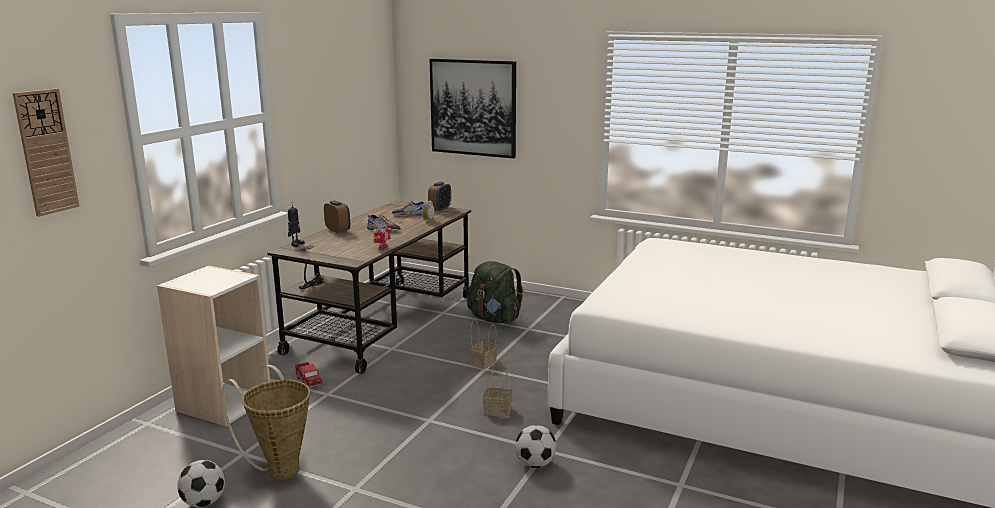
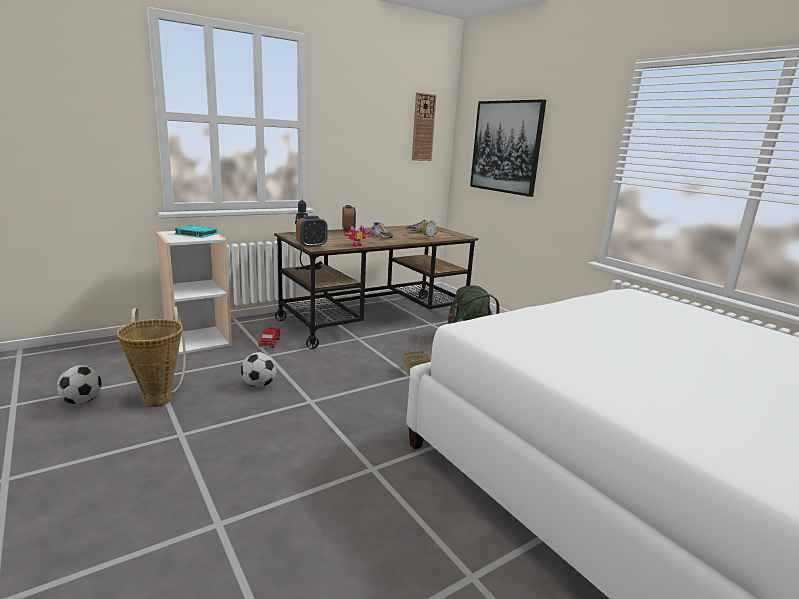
camera: 30 degrees right, 0 degrees up
(46, 152) = (72, 106): wall clock -> wall clock (423, 127)
(211, 277) = (195, 234): none -> turquoise book
(440, 209) = (452, 233): alarm clock -> alarm clock (311, 246)
(496, 411) = (374, 414): basket -> none
(535, 464) = (345, 478): football -> football (259, 385)

